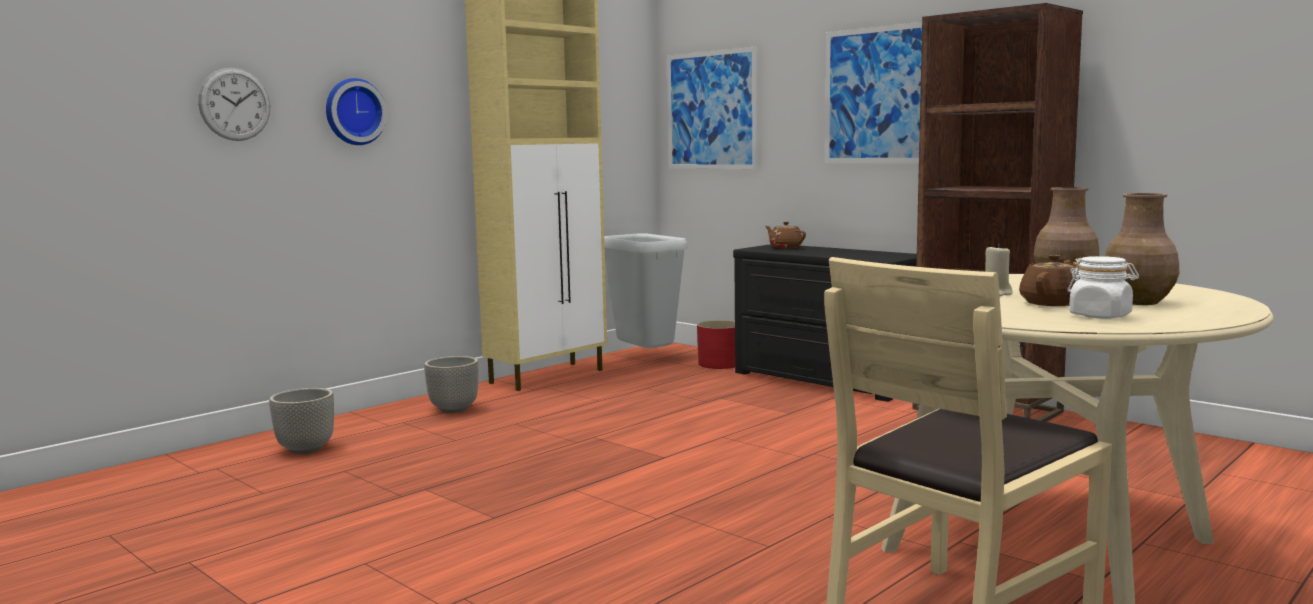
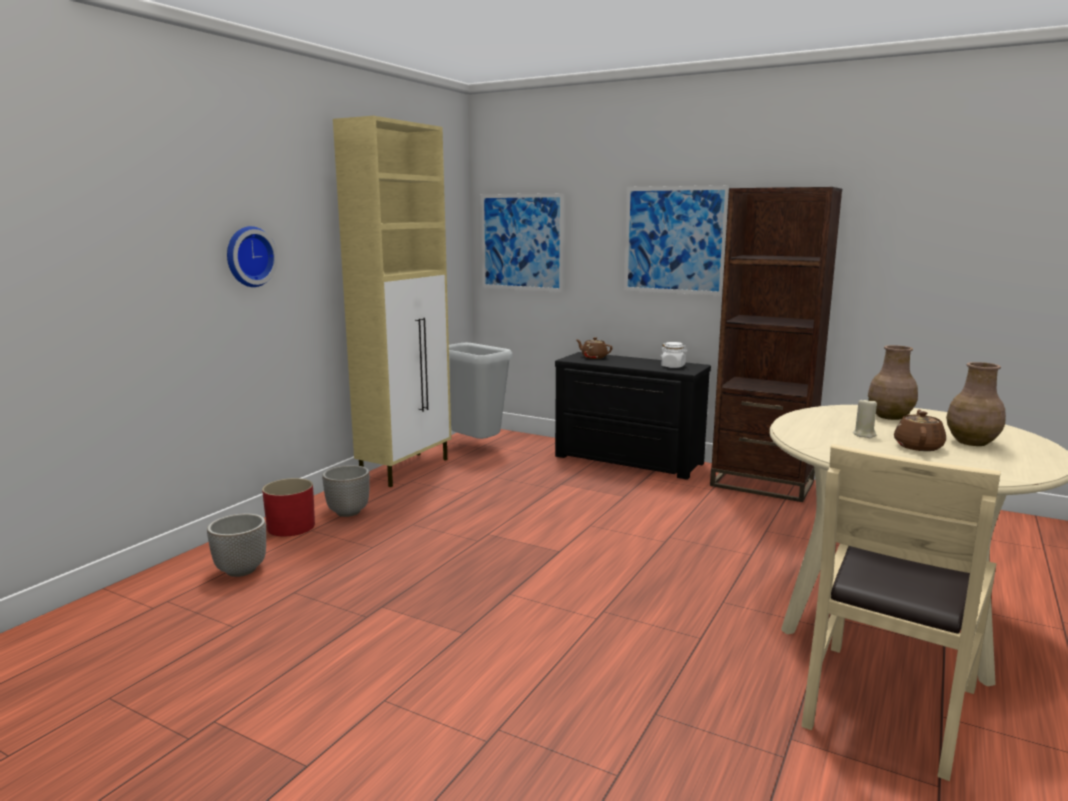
camera: 15 degrees left, 5 degrees up
(235, 104) = (148, 257): wall clock -> none
(719, 364) = (537, 447): red planter -> red planter (291, 527)
(1100, 316) = (972, 463): white jar -> white jar (673, 366)

